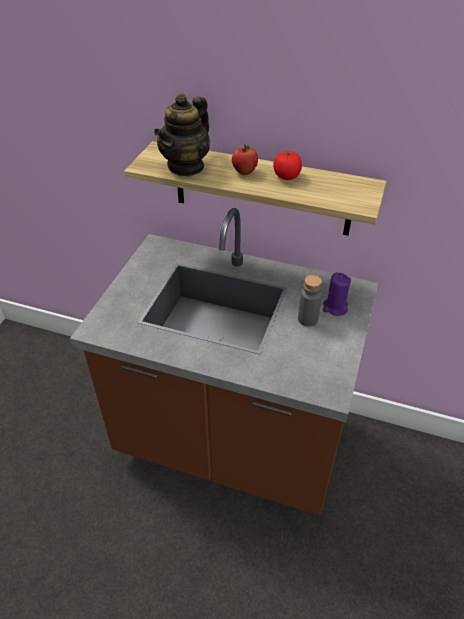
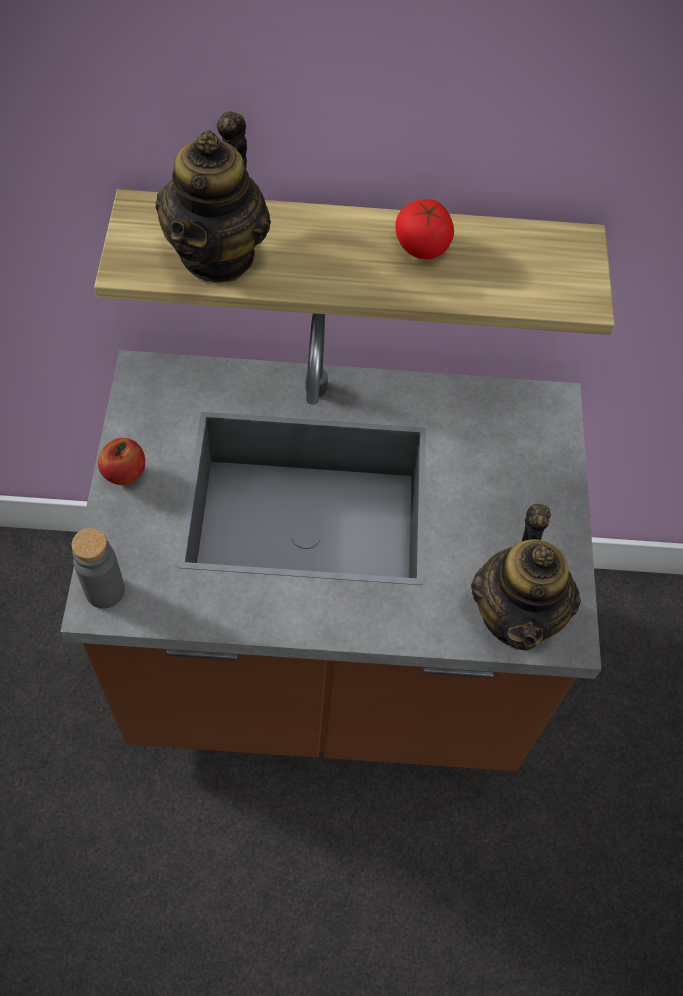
camera: 20 degrees left, 15 degrees up
(244, 172) = (338, 249): apple -> apple (124, 474)
(307, 319) = (482, 491): grey bottle -> grey bottle (105, 591)
(307, 378) = (516, 615): none -> teapot
(335, 307) = (522, 455): purple candle -> none

